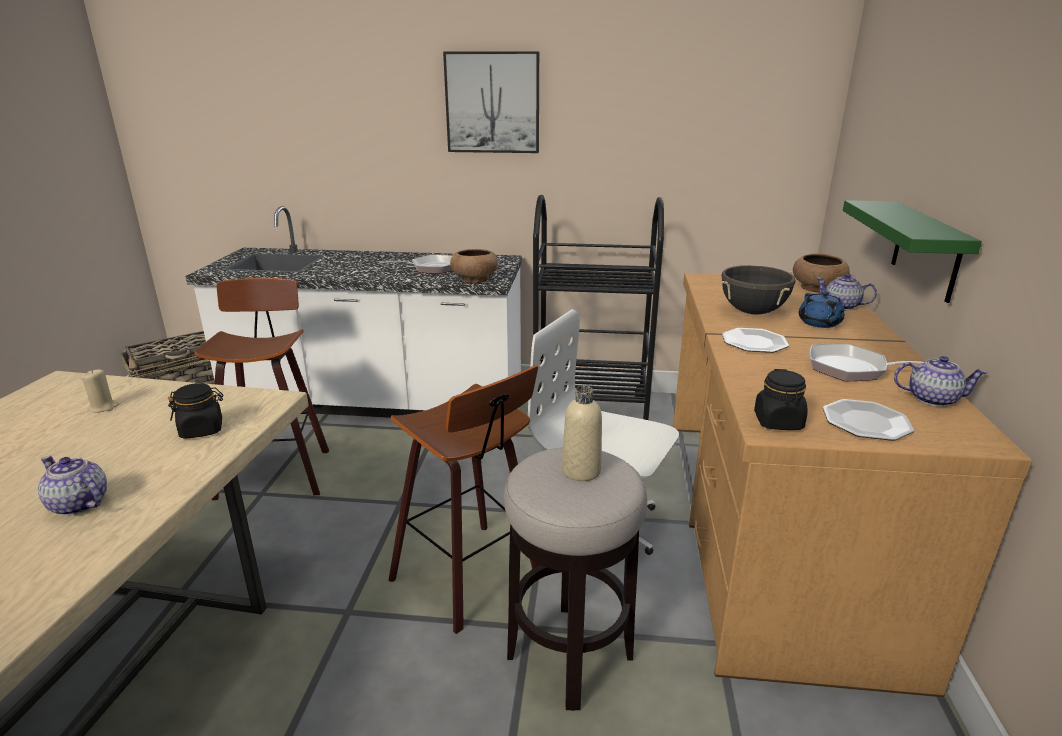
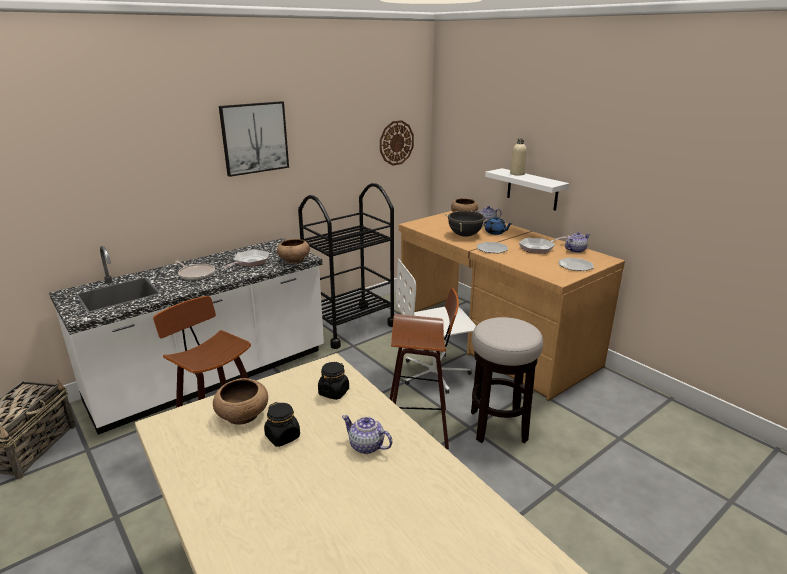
camera: 45 degrees left, 0 degrees up
(79, 505) = (367, 446): teapot -> teapot turned 45 degrees clockwise
(103, 407) = (243, 415): beige candle -> brown bowl
(362, 265) = (196, 274): none -> frying pan
(581, 471) = (506, 327): beige bottle -> beige bottle (517, 174)
(751, 142) = (396, 143): none -> wall clock
(778, 422) = (556, 276): black jar -> black jar (283, 437)
(926, 250) = (532, 189): green shelf -> white shelf

